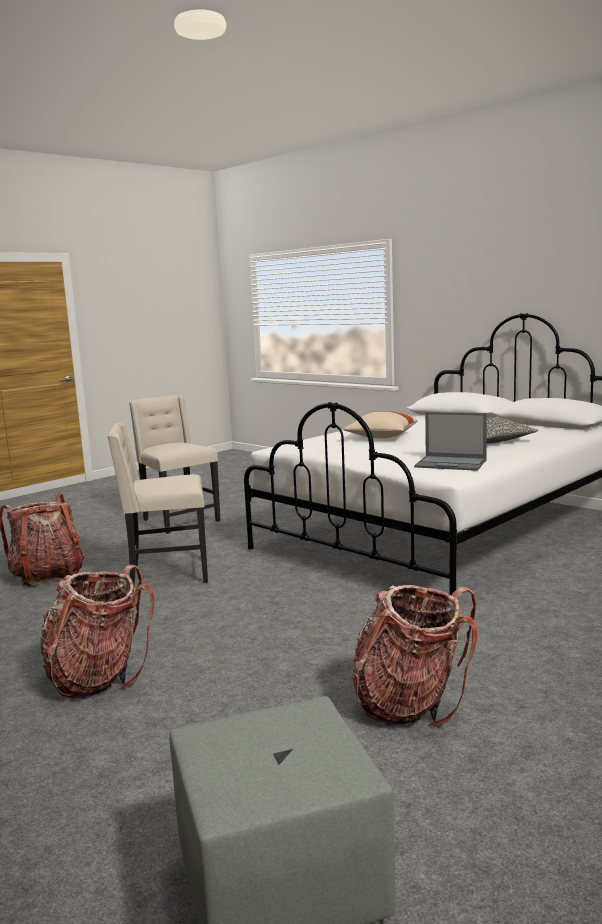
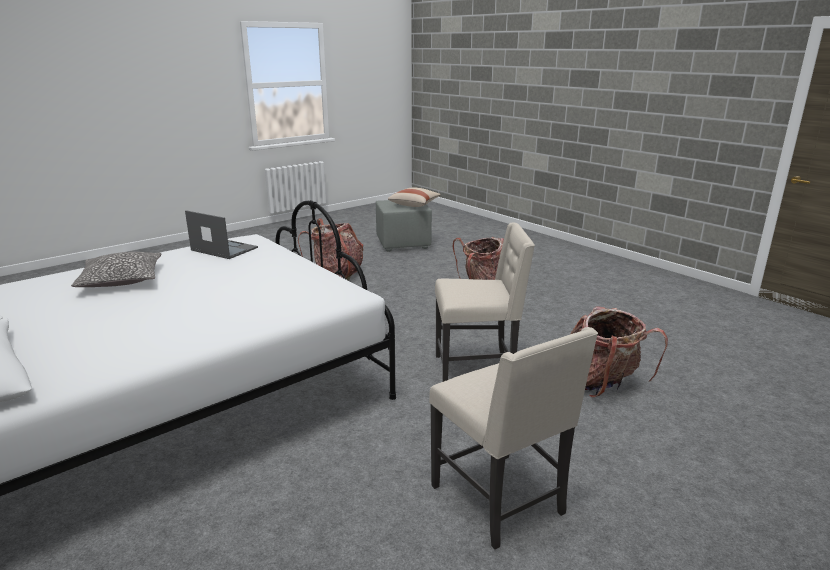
camera: 175 degrees left, 10 degrees up
(381, 437) = (213, 304): beige pillow -> beige pillow (414, 205)

